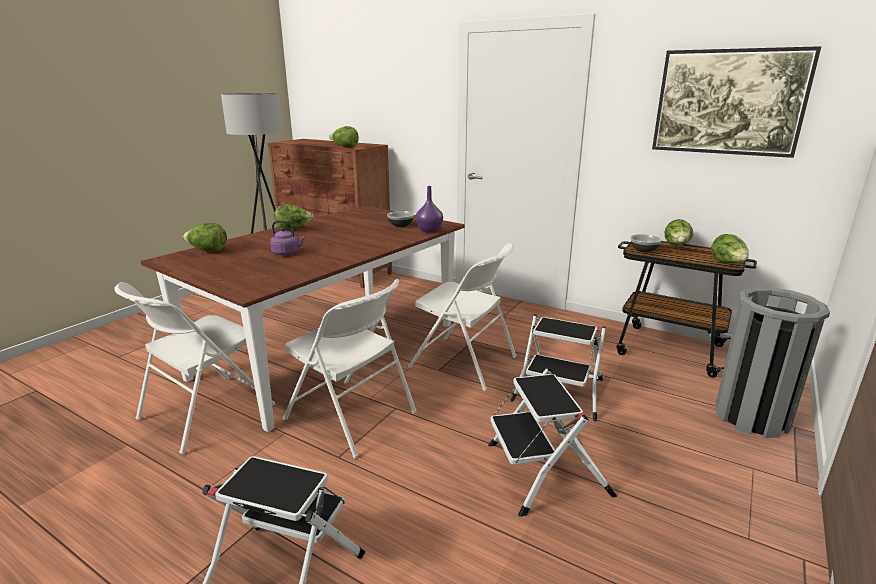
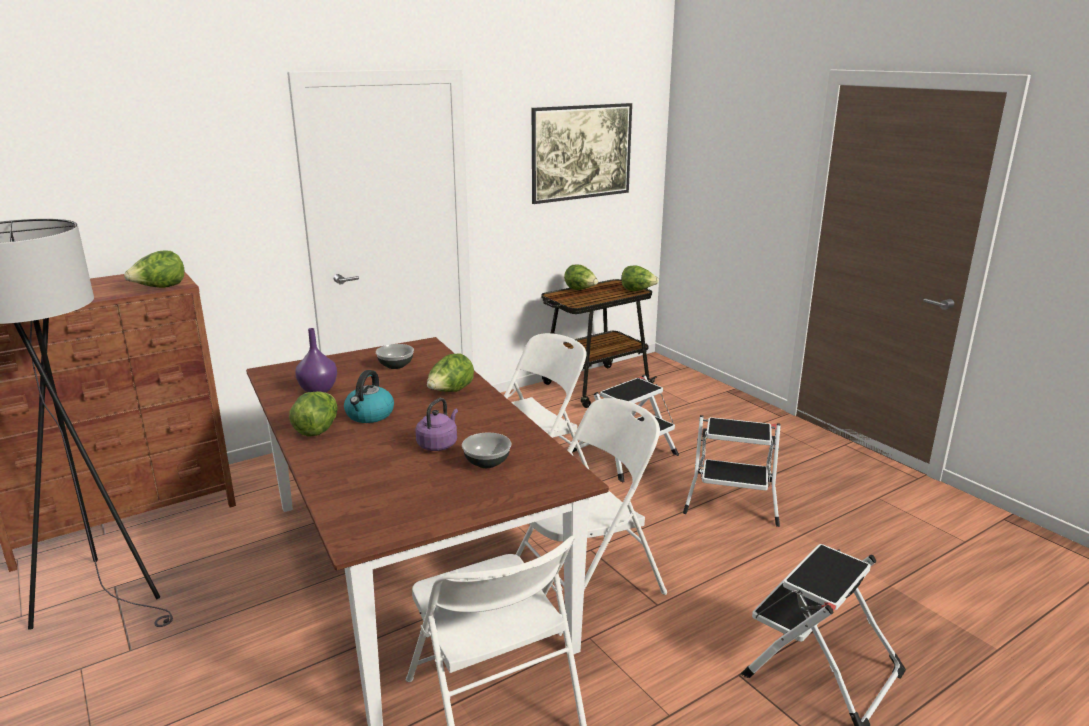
camera: 65 degrees left, 0 degrees up
(207, 251) = (354, 501): lettuce -> lettuce (450, 392)
(320, 234) = (369, 415): none -> kettle
(429, 230) = (440, 356): purple vase -> purple vase (317, 390)
(644, 250) = (578, 302): bowl -> bowl (487, 462)
(751, 417) = (708, 398): grey trash can -> none

